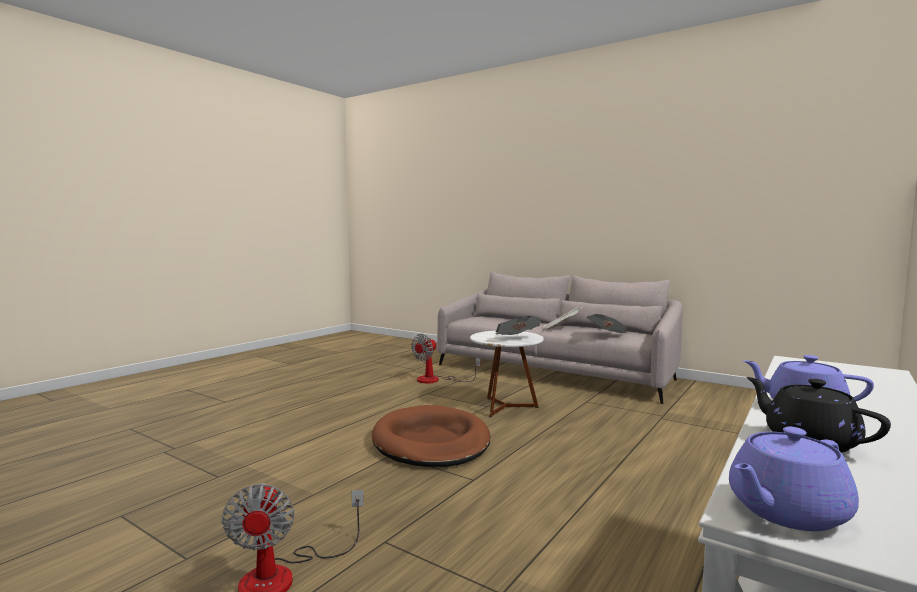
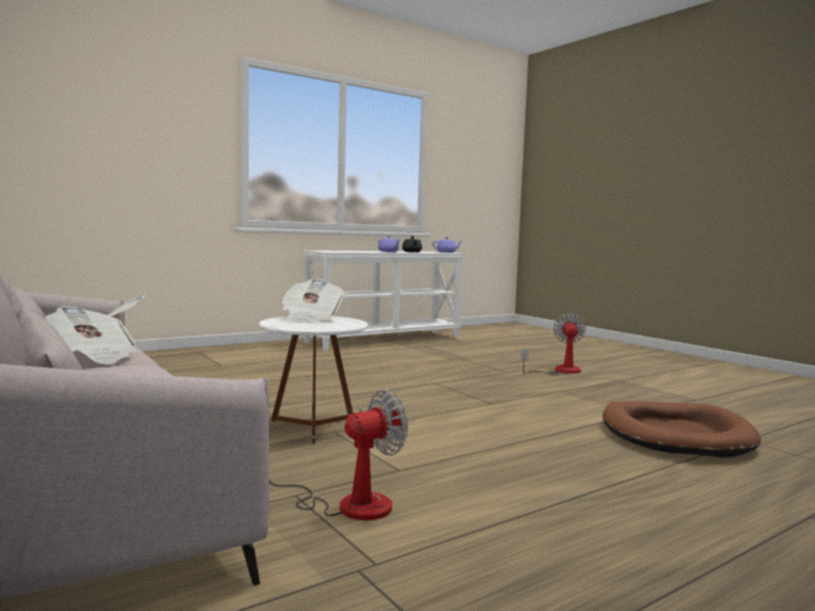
camera: 160 degrees left, 0 degrees up
(431, 442) = (448, 406): brown dog bed -> brown dog bed (675, 434)

